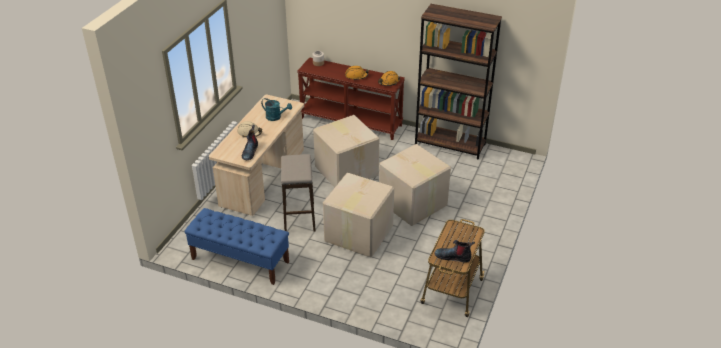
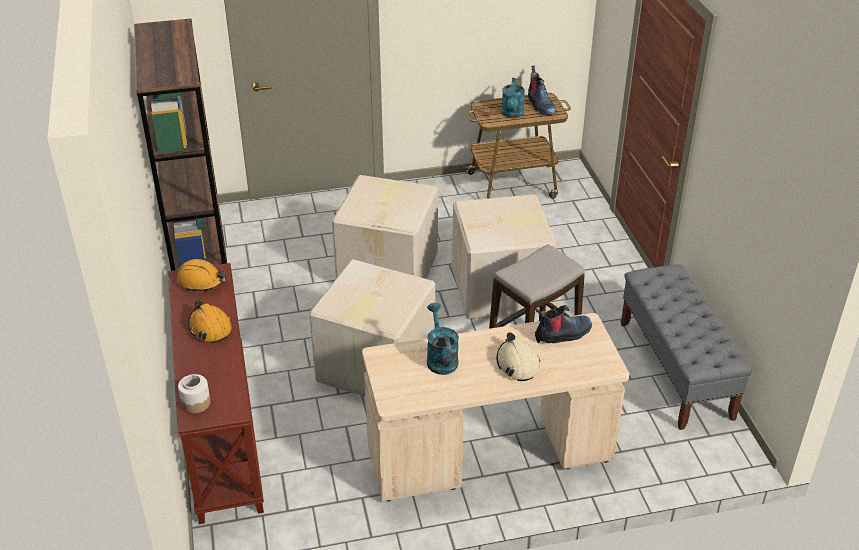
camera: 125 degrees left, 0 degrees up
(240, 260) = (675, 369): blue bench -> grey bench
(453, 239) = (512, 114): none -> turquoise watering can

